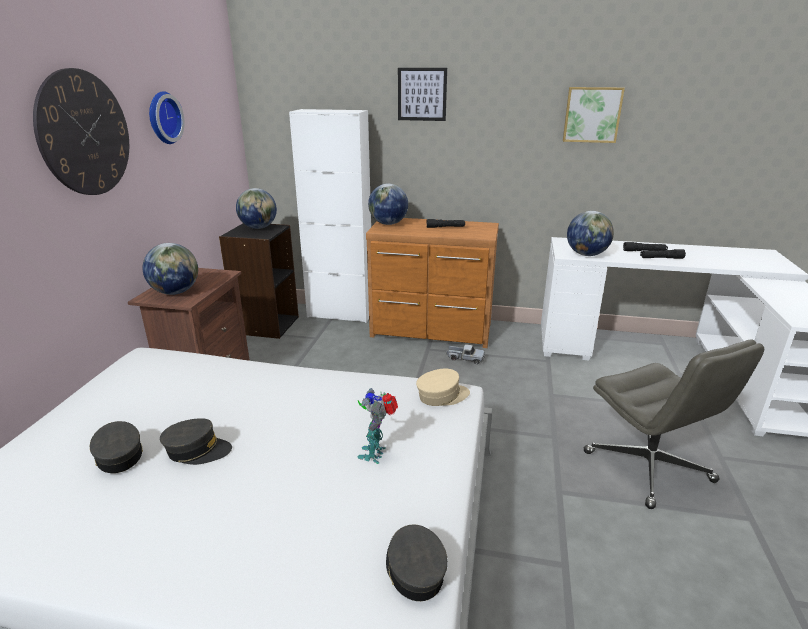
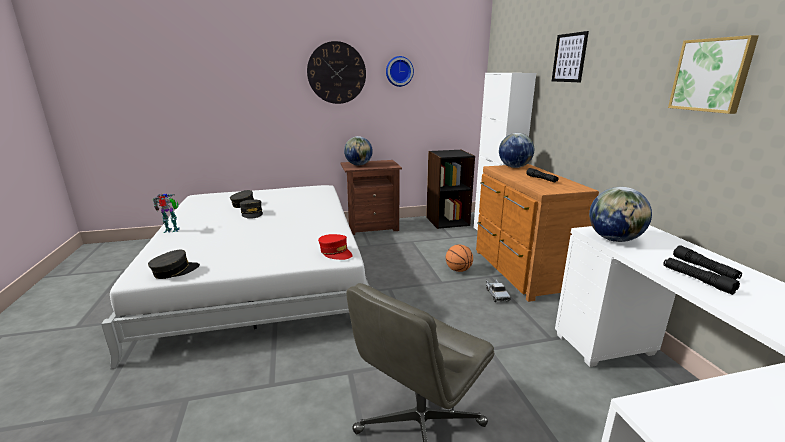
camera: 65 degrees right, 5 degrees down
(259, 228) = (456, 152): globe -> none
(375, 453) = (265, 246): toy robot -> toy robot (172, 231)
(399, 361) = (458, 270): none -> basketball
(442, 396) = (335, 252): beige cap -> red cap

